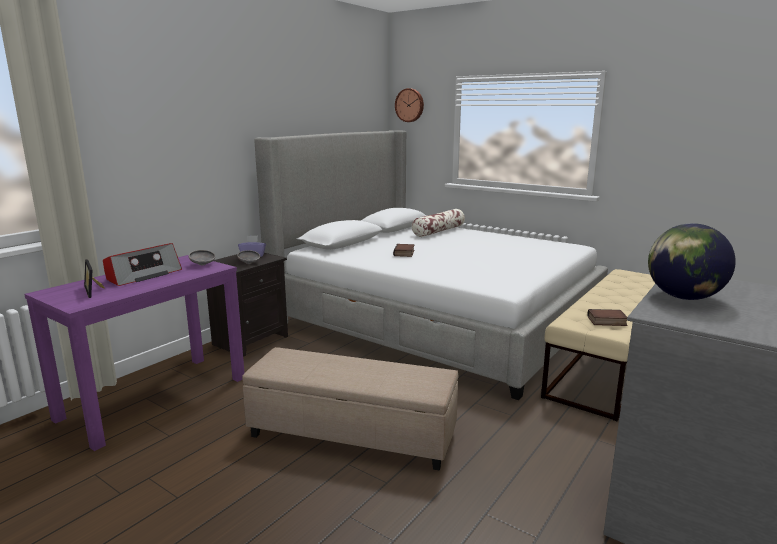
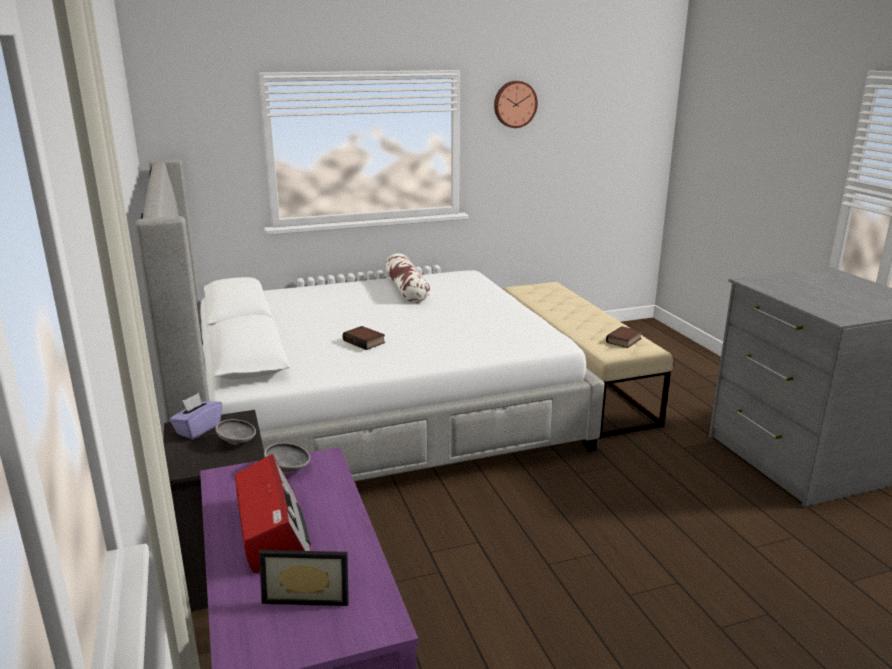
camera: 55 degrees left, 5 degrees up
(351, 434) = (574, 571): beige ottoman -> none
(410, 105) = (178, 117): wall clock -> wall clock (514, 104)
(438, 231) = (303, 299): pillow -> pillow (406, 289)
(683, 297) = (805, 299): globe -> none

